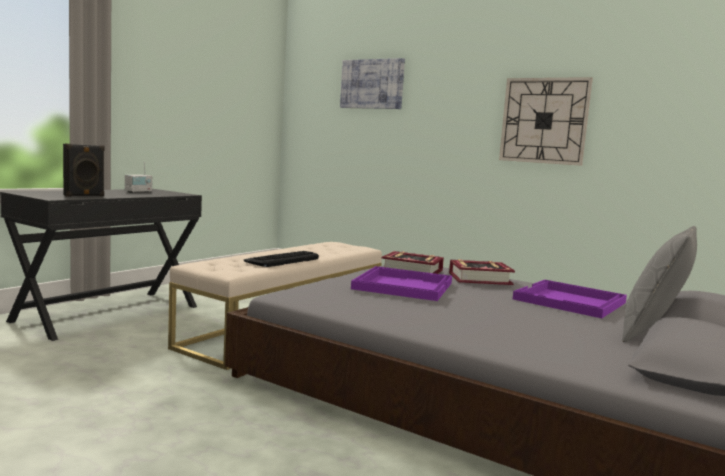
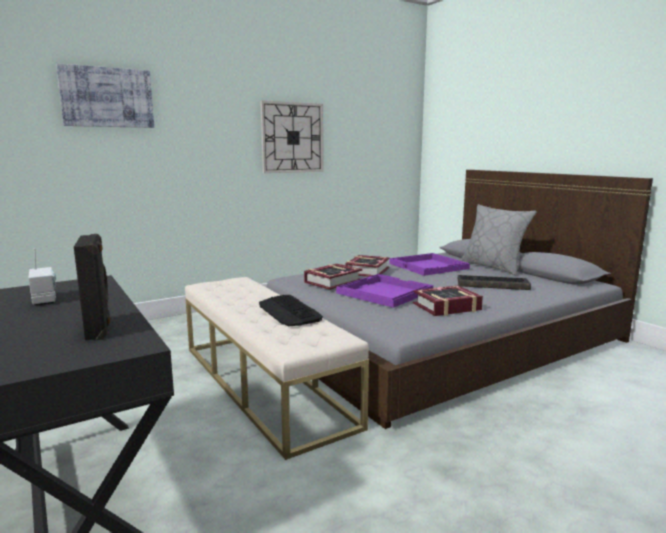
camera: 65 degrees left, 5 degrees up
(386, 307) = (447, 307): none -> book
(534, 328) = (491, 284): none -> keyboard

